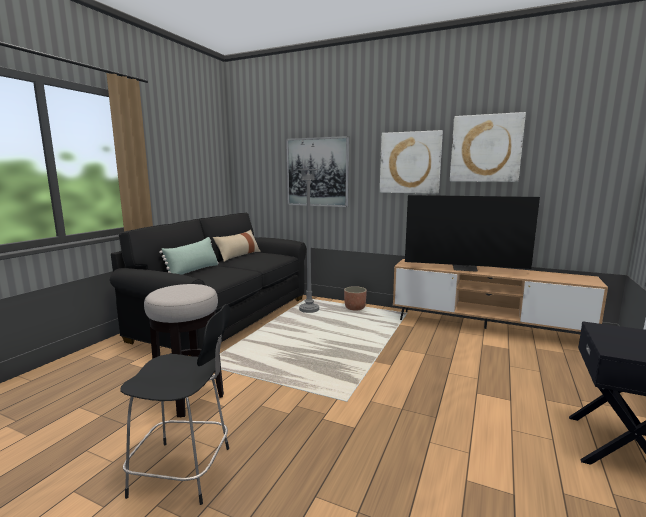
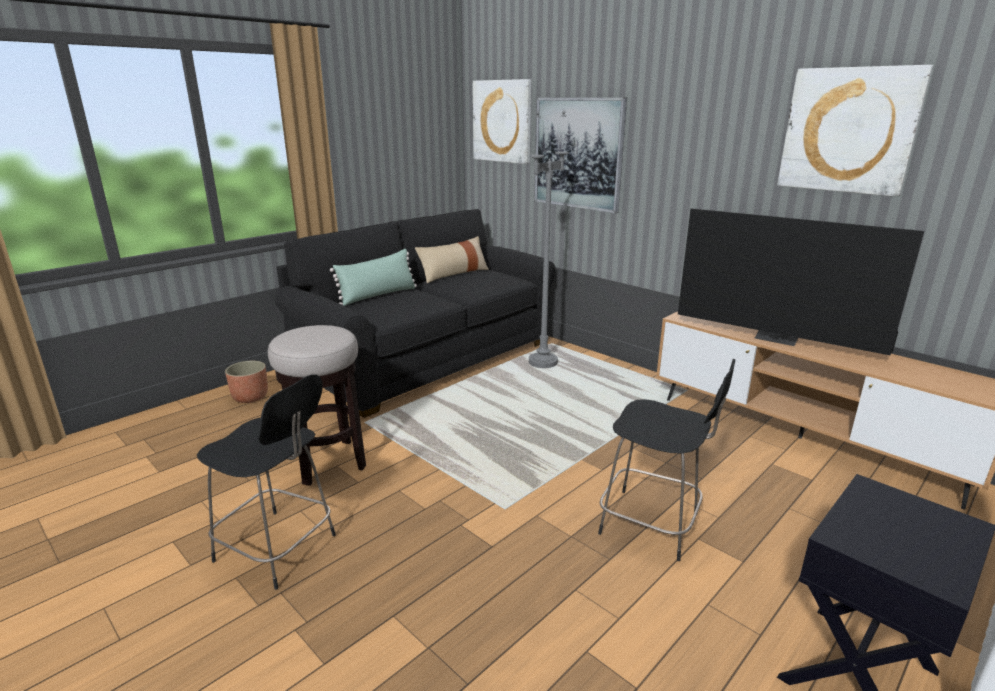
camera: 20 degrees right, 10 degrees up
(355, 308) = (611, 369): planter -> planter (250, 397)
(410, 163) = (717, 148): picture -> picture (502, 121)
(445, 391) = (653, 525): none -> black stool

